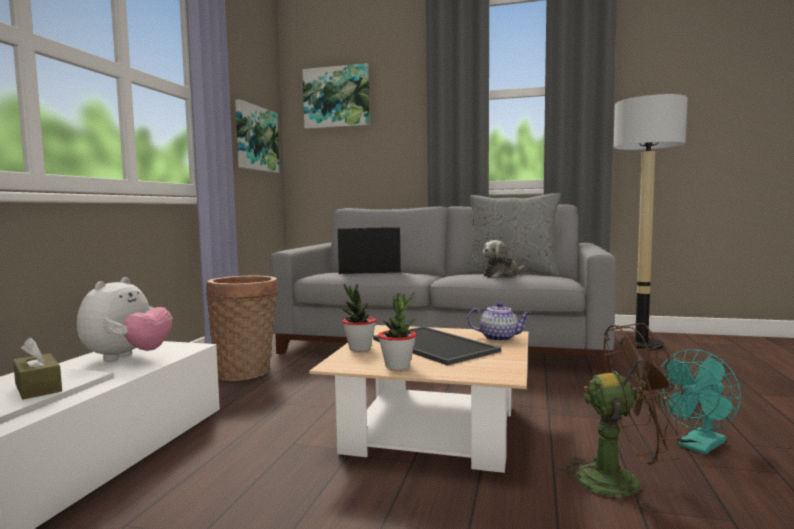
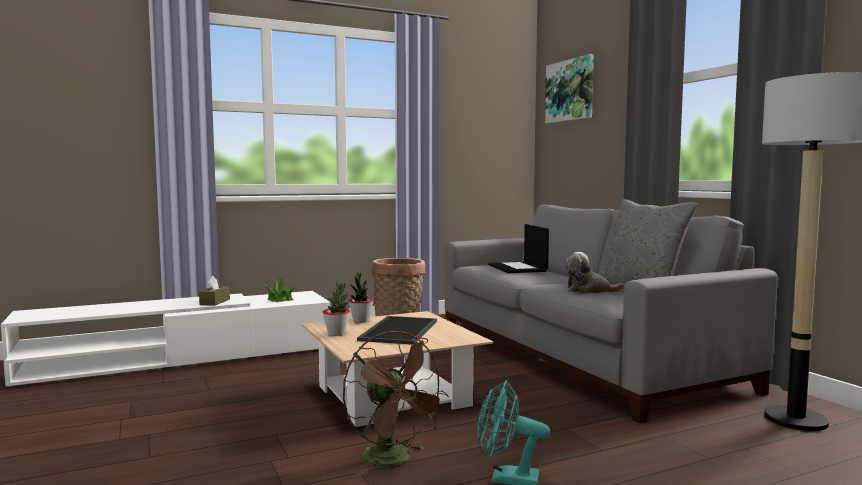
camera: 50 degrees right, 0 degrees up
(127, 358) = (280, 299): plush toy -> potted plant
(256, 139) = (490, 138): picture -> none
(368, 271) = (518, 268): laptop -> laptop turned 150 degrees counterclockwise
(499, 338) = (452, 338): teapot -> none

